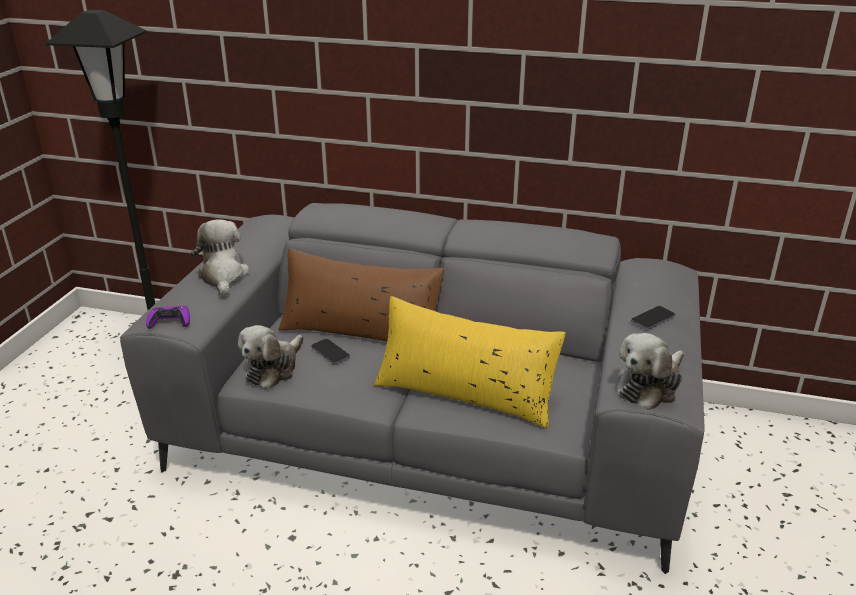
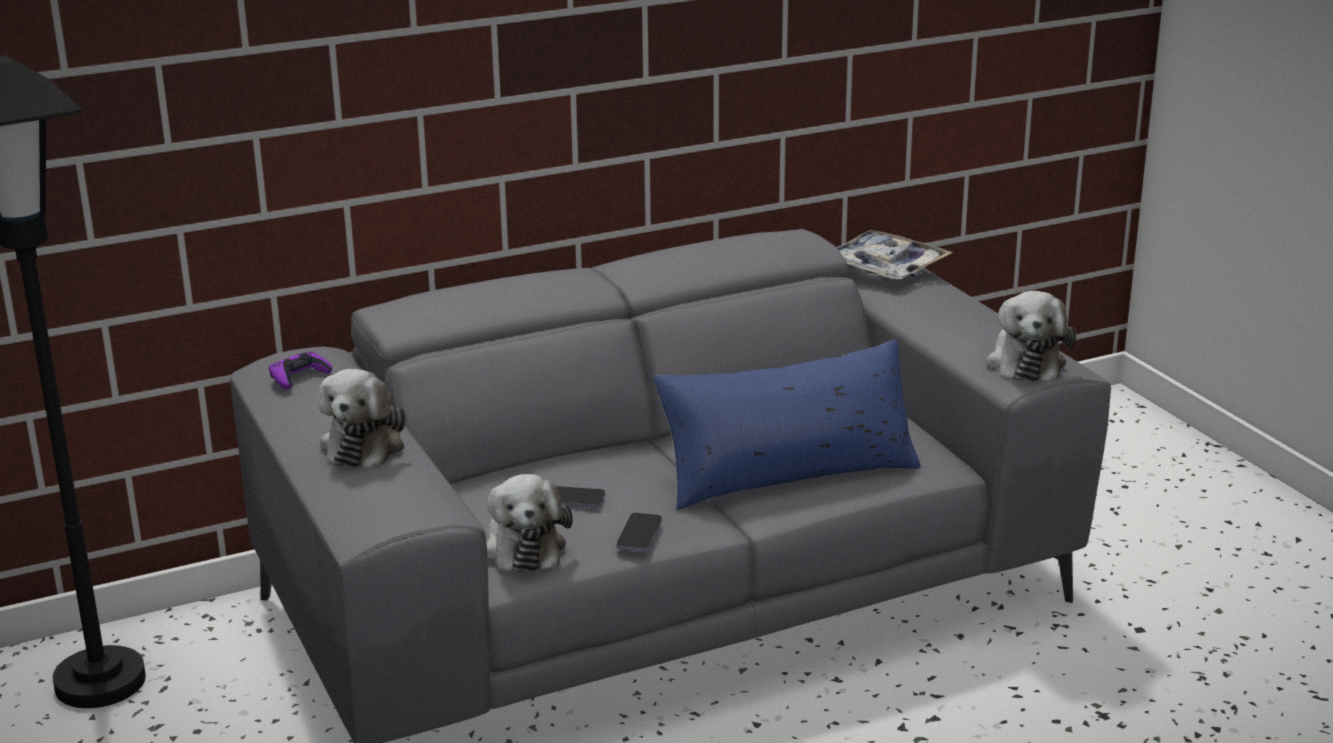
camera: 40 degrees left, 5 degrees down
(169, 321) = (403, 513): purple game controller -> purple game controller (299, 376)
(223, 276) = (365, 444): plush toy -> plush toy turned 120 degrees counterclockwise
(361, 331) = (561, 465): brown pillow -> none
(465, 393) = (788, 474): yellow pillow -> blue pillow
(653, 319) = (937, 304): phone -> phone (639, 535)
(658, 281) = (885, 267): none -> tray

